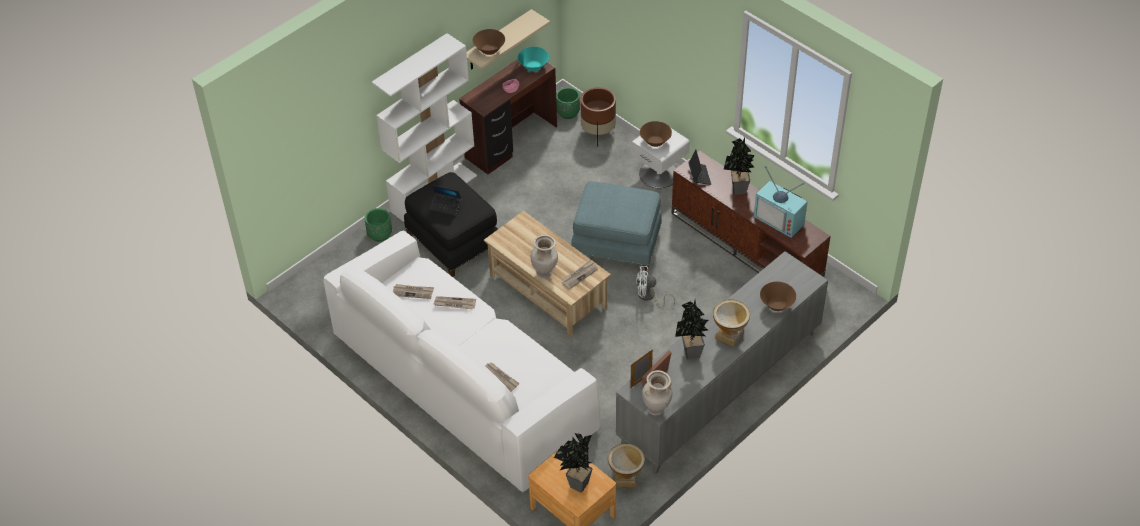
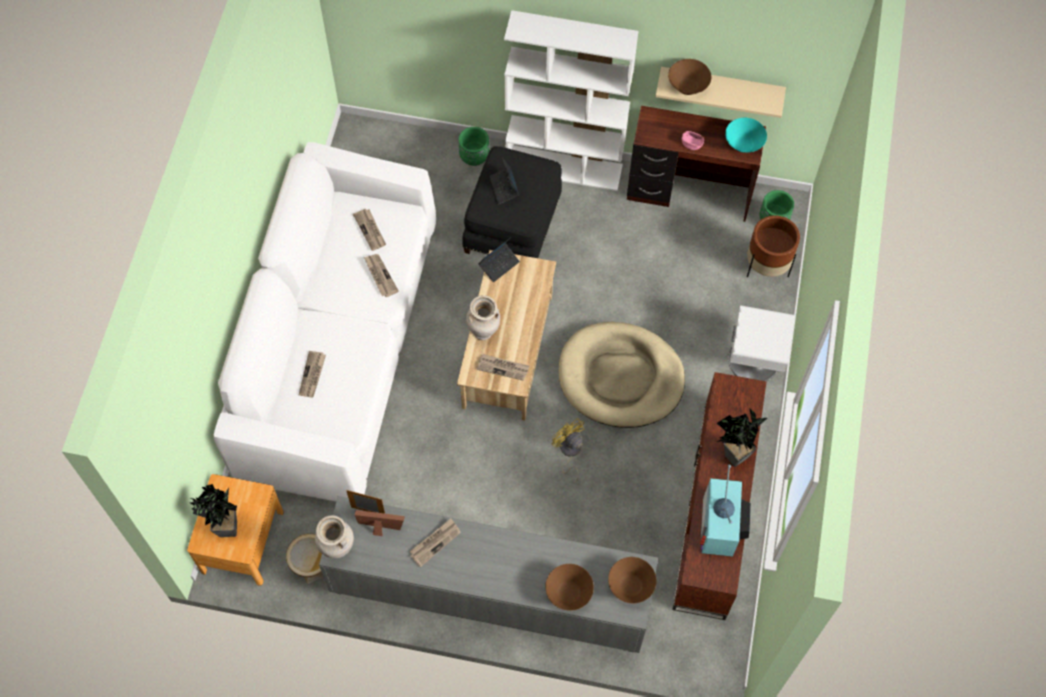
camera: 55 degrees right, 15 degrees up
(616, 244) = (620, 377): blue ottoman -> beige dog bed
(649, 297) = (569, 452): white fan -> yellow fan
(655, 142) = (757, 329): brown bowl -> brown bowl (630, 586)
(691, 355) = (435, 542): potted plant -> newspaper
(699, 175) = (726, 403): laptop -> laptop (499, 264)
(729, 336) = (488, 567): vase -> none

